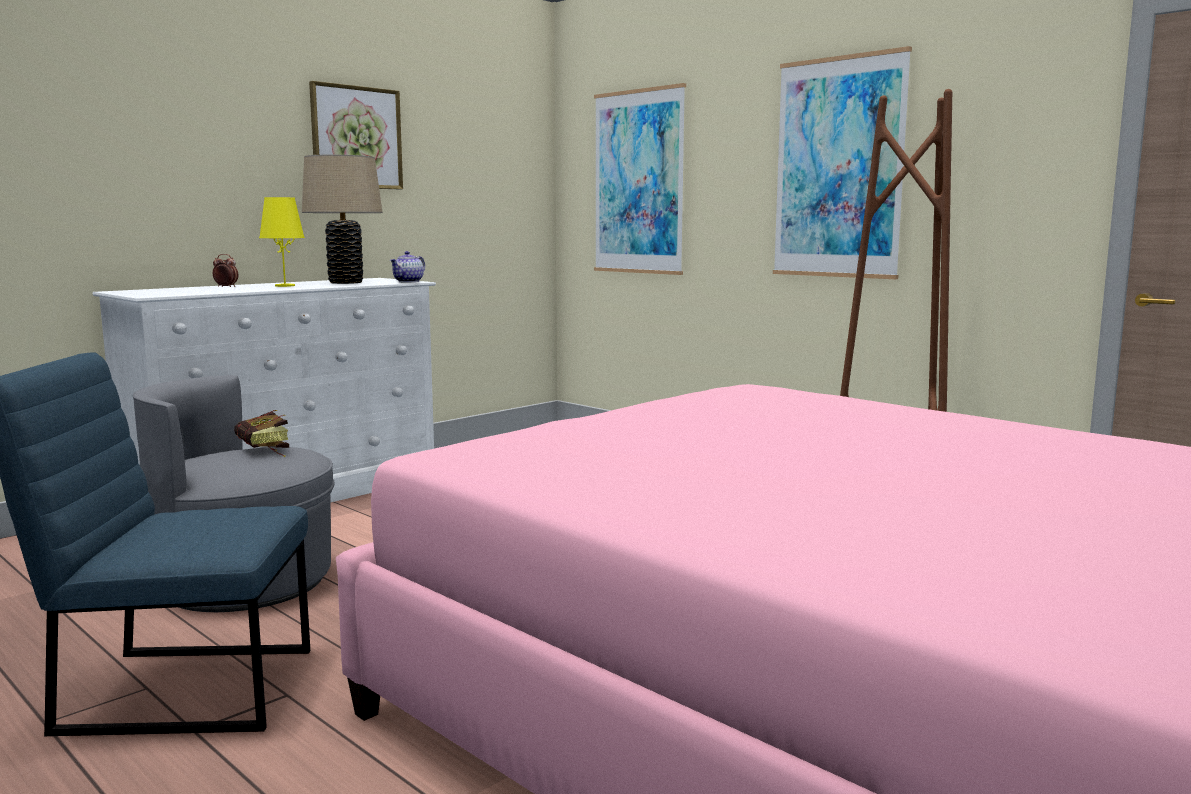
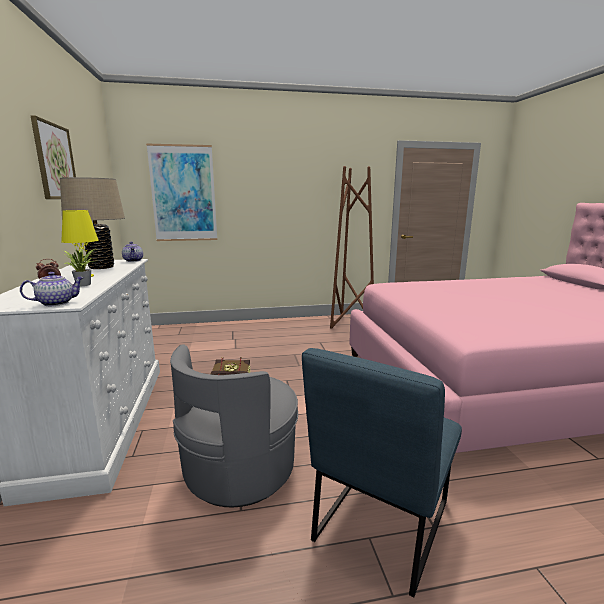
camera: 55 degrees left, 5 degrees up
(149, 294) = (57, 303): none -> teapot
(241, 289) = (85, 284): none -> potted plant
(838, 168) = (297, 191): picture -> none

